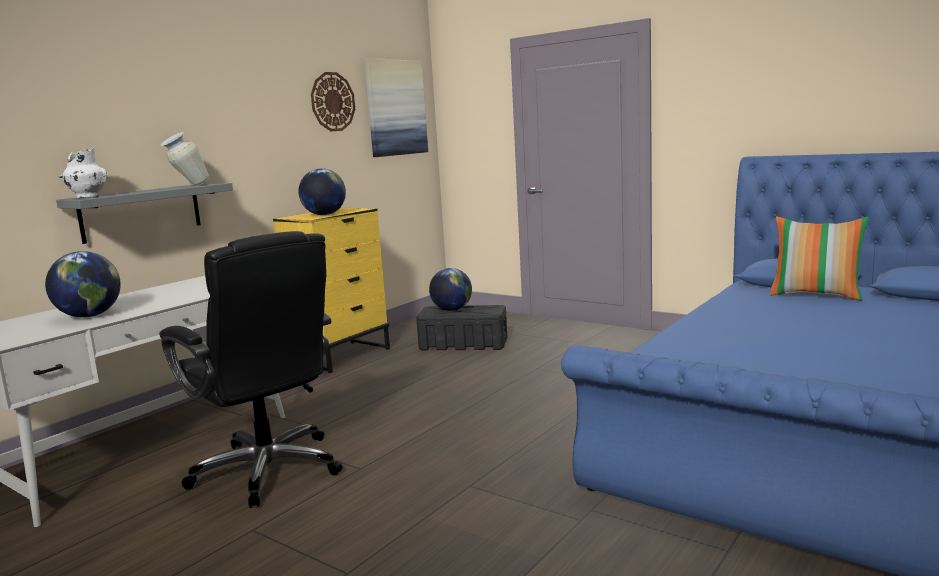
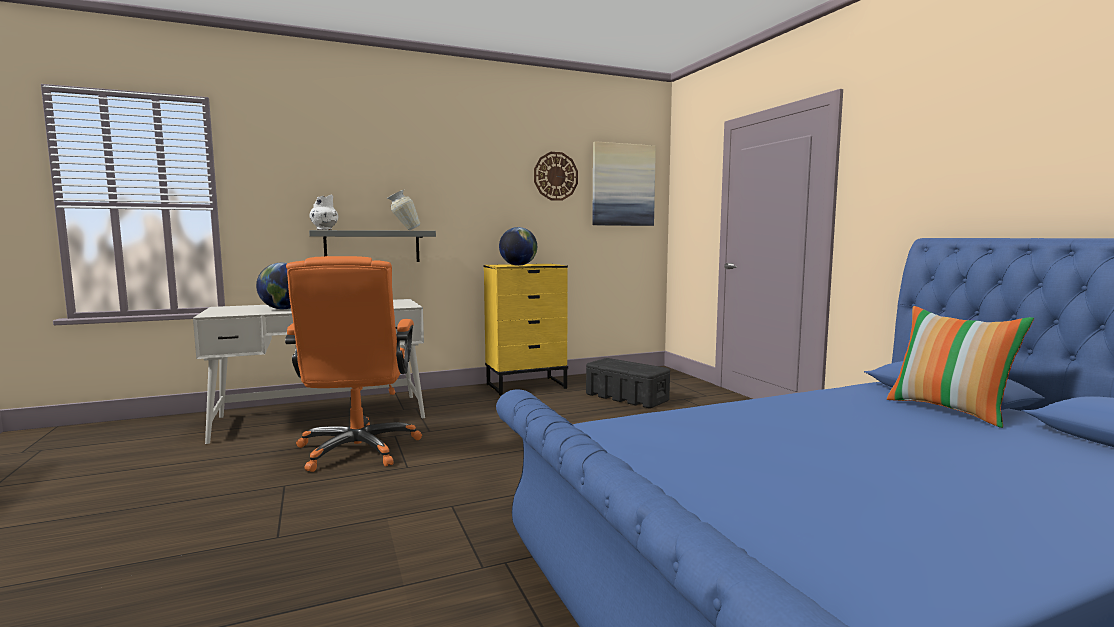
camera: 30 degrees right, 5 degrees down
(268, 469) = (358, 449): black office chair -> orange office chair
(452, 310) = (619, 364): globe -> none

